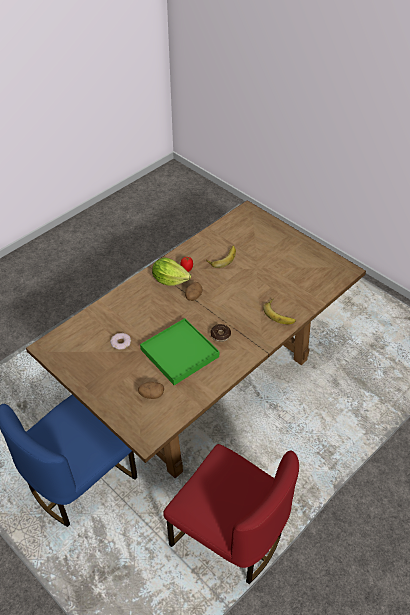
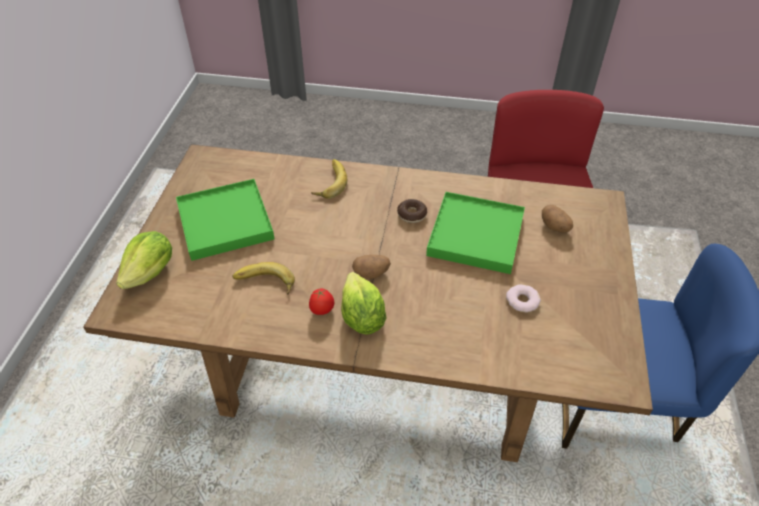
camera: 125 degrees left, 0 degrees up
(263, 226) = (151, 272): none -> lettuce
(279, 260) = (225, 222): none -> green tray

